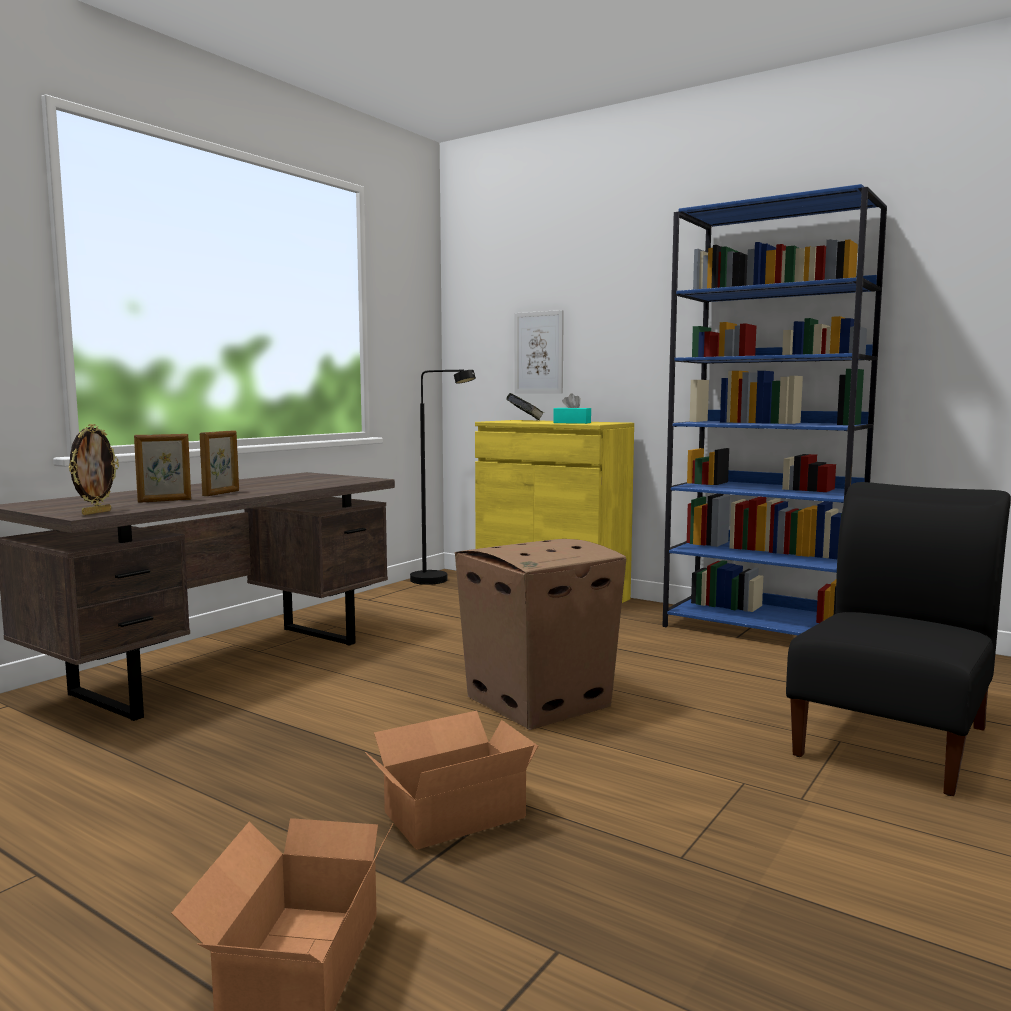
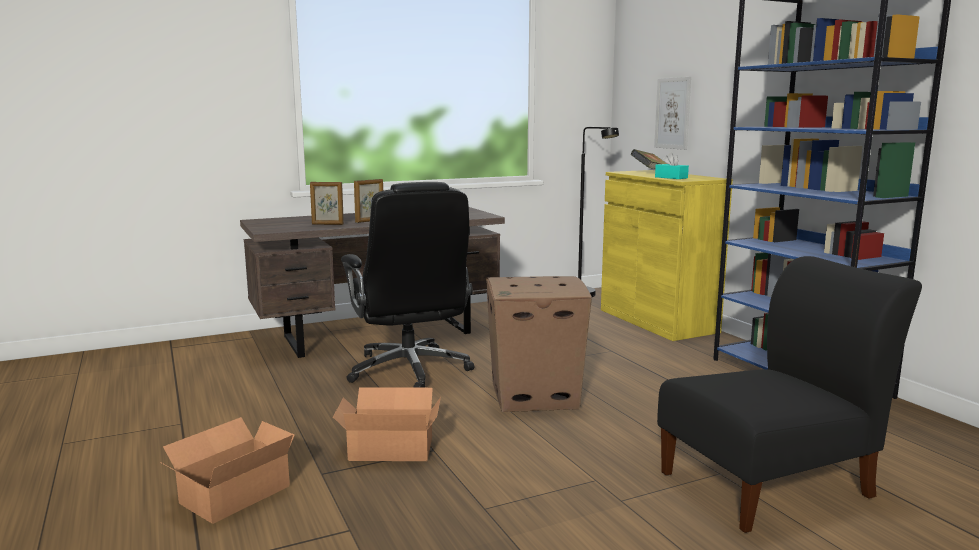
camera: 30 degrees right, 5 degrees up
(96, 512) = (275, 230): picture frame -> none
(337, 704) = (410, 371): none -> black office chair

